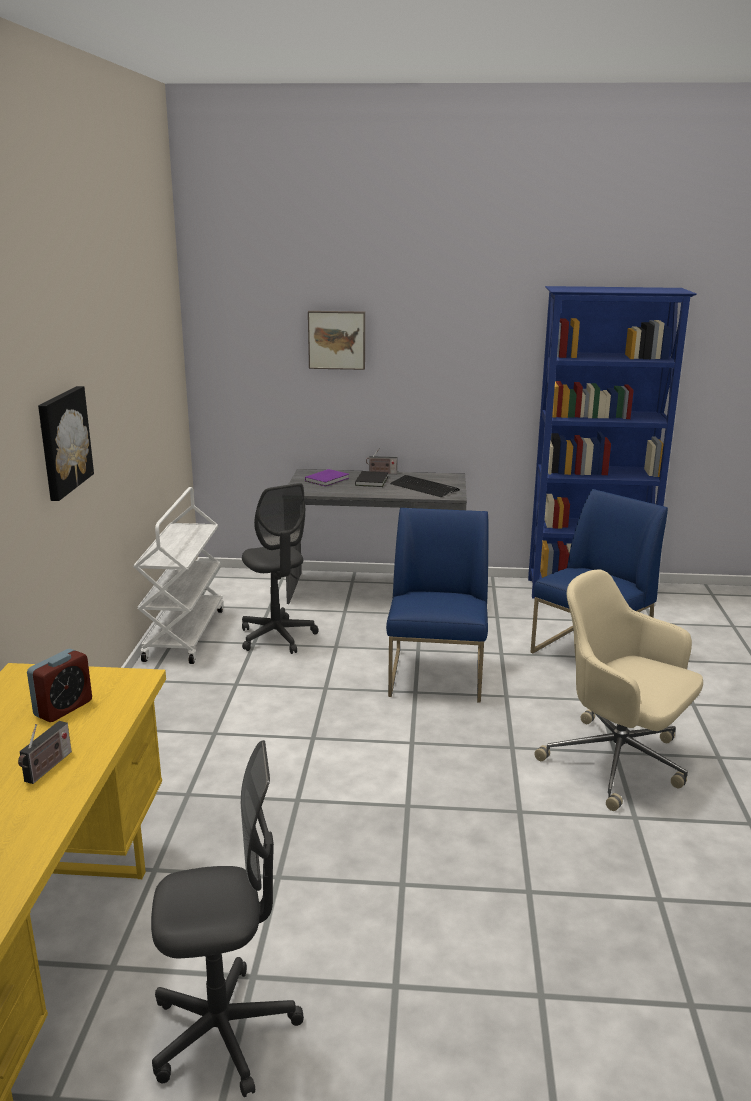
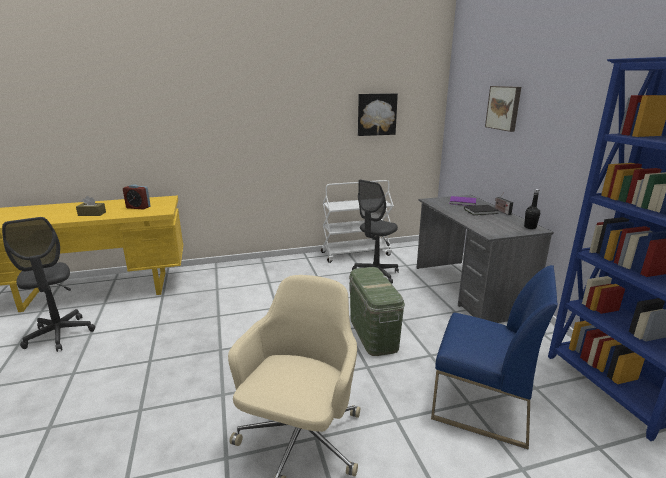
camera: 70 degrees right, 0 degrees up
(47, 768) = (92, 214): radio -> brown tissue box
(62, 441) = (258, 123): picture -> picture (376, 114)
(424, 487) = (493, 225): keyboard -> none
(437, 676) = (373, 333): blue chair -> green storage box
(445, 477) = (530, 227): none -> black bottle

